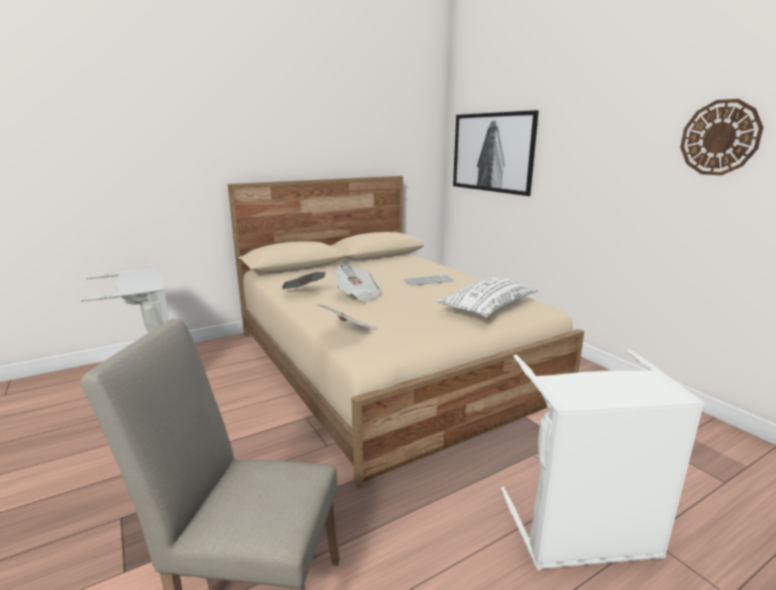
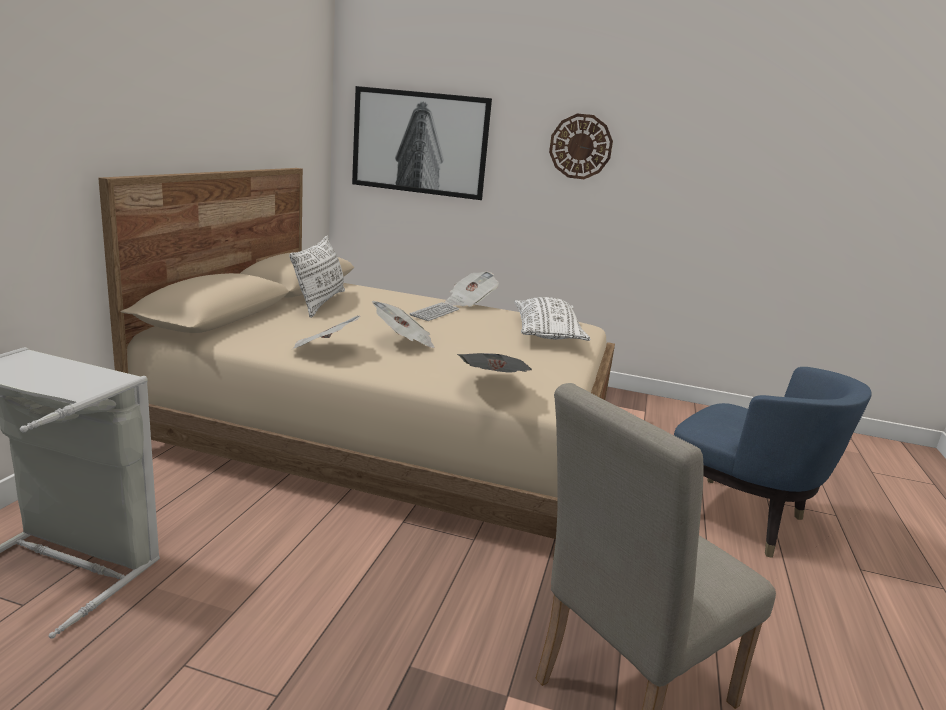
camera: 45 degrees left, 0 degrees up
(369, 265) = (320, 302): none -> white pillow
(475, 277) = (469, 303): none -> newspaper
(582, 535) = (740, 517): white laundry basket -> blue armchair
(719, 138) = (695, 151): wall clock -> wall clock (580, 146)

